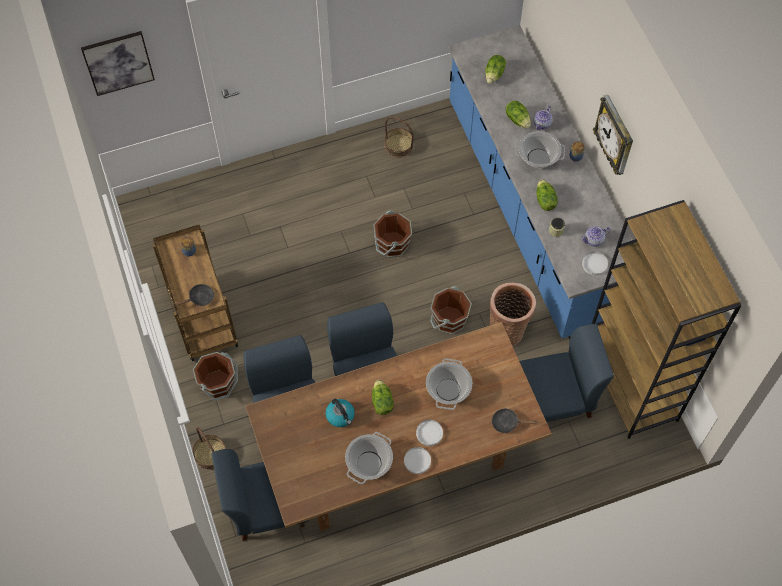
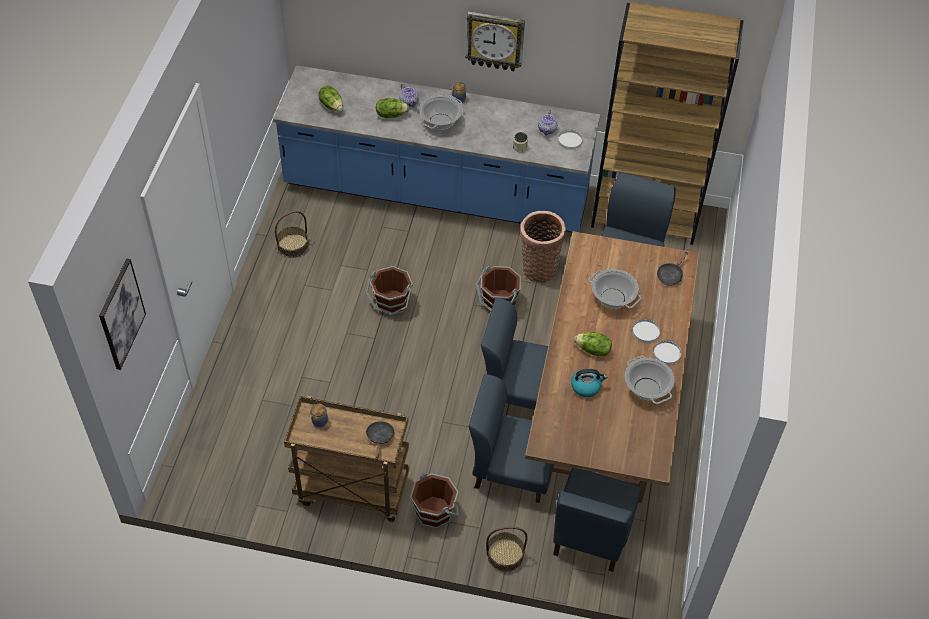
camera: 60 degrees left, 10 degrees down
(544, 201) = (485, 139): lettuce -> none

